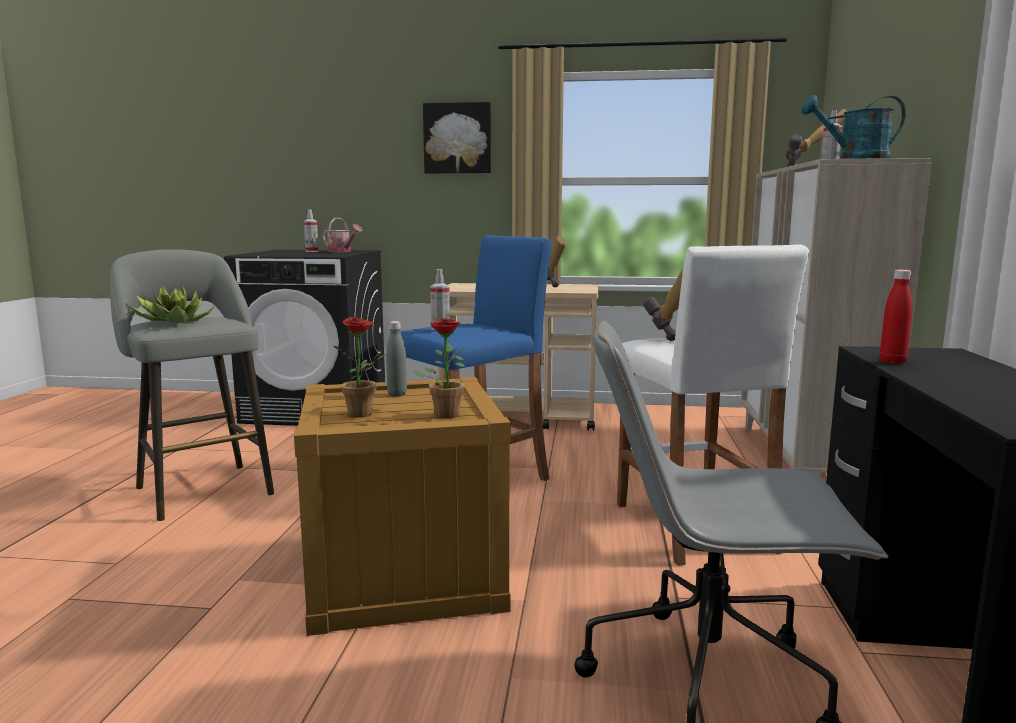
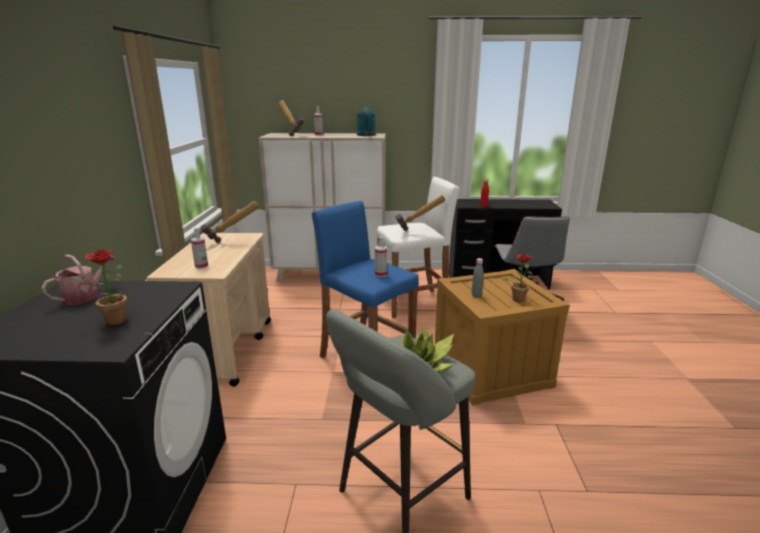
camera: 95 degrees left, 10 degrees up
(312, 251) = (64, 314): spray bottle -> spray bottle (201, 266)
(445, 413) = (503, 282): potted plant -> potted plant (111, 322)
(457, 138) = (86, 126): picture -> none

